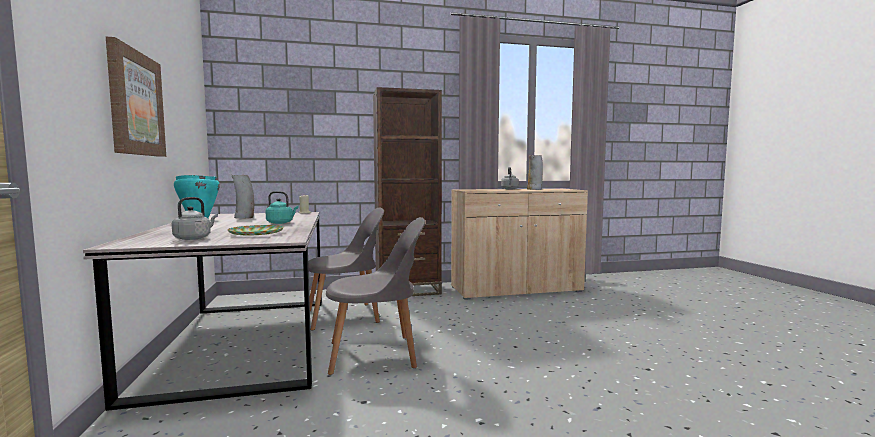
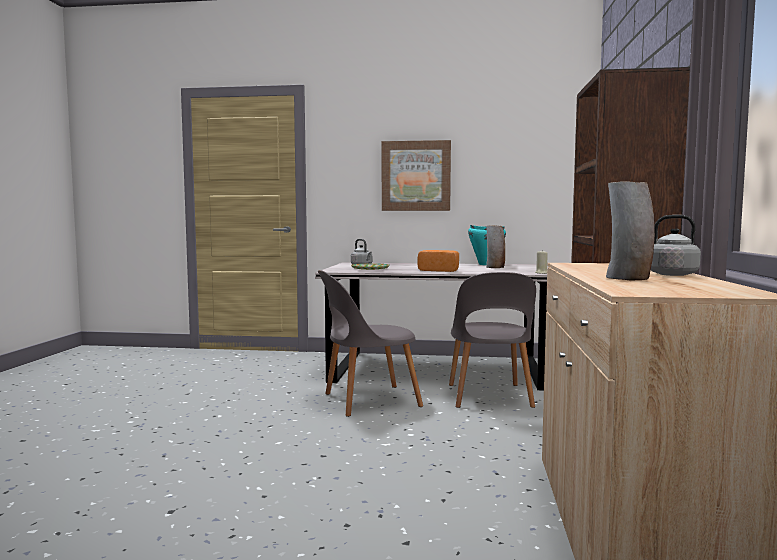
camera: 110 degrees right, 0 degrees up
(281, 223) = (439, 270): turquoise kettle -> bread
(377, 354) = (367, 401): grey chair -> grey chair turned 60 degrees clockwise

